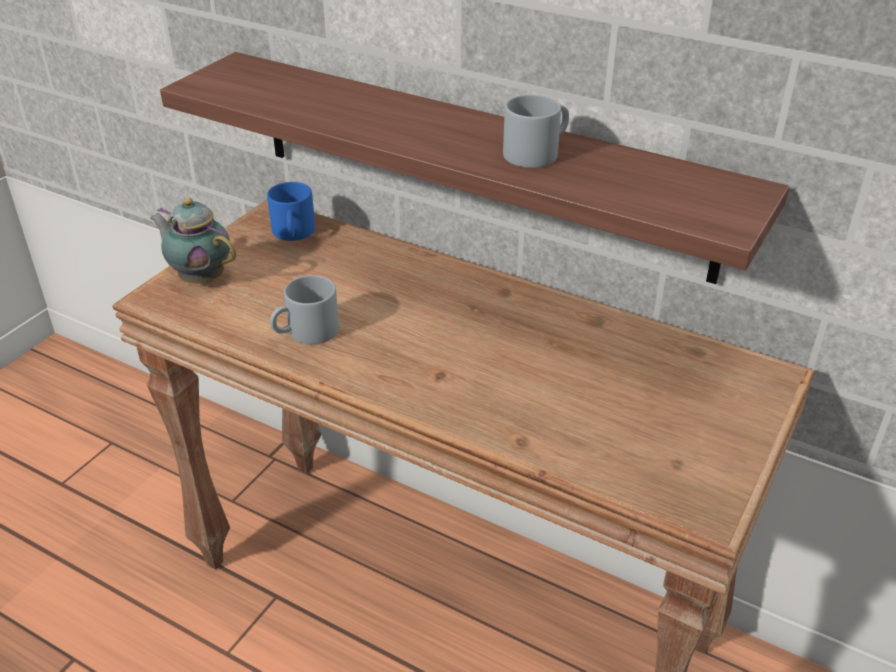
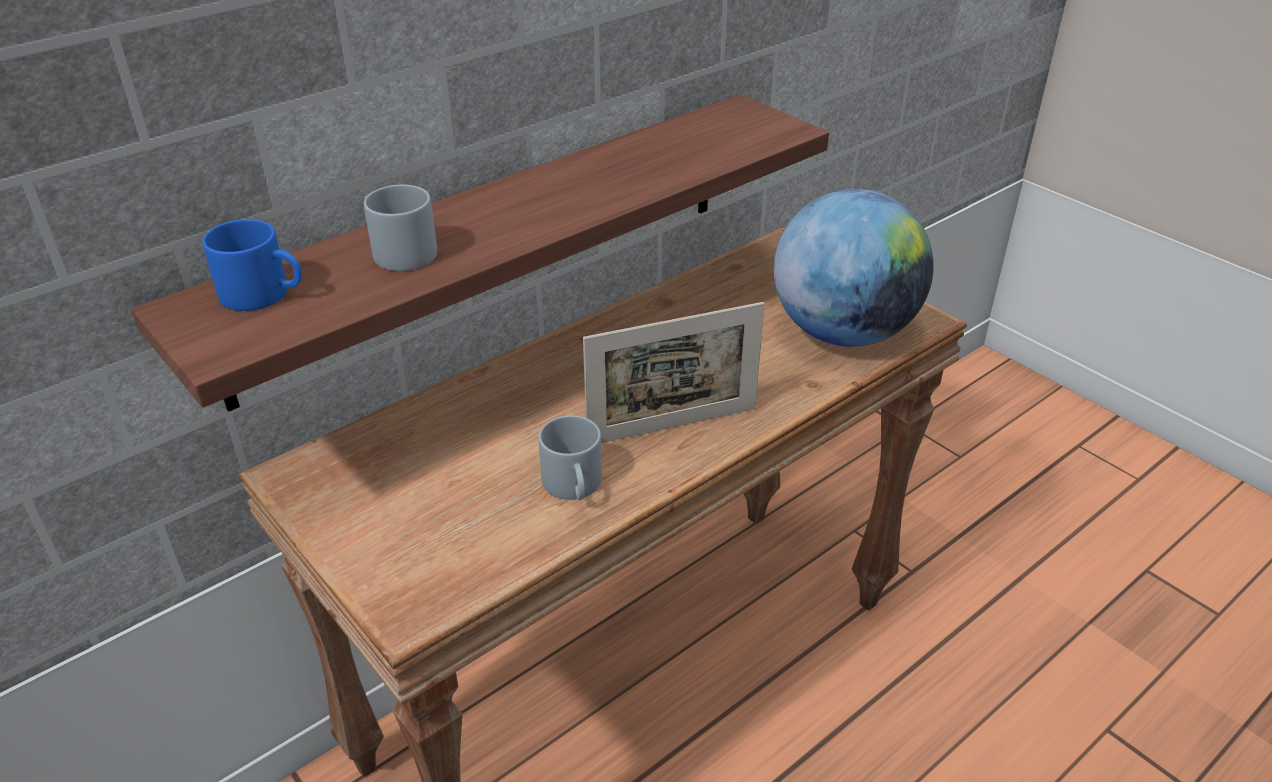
camera: 70 degrees left, 0 degrees up
(200, 278) = (394, 562): teapot -> none
(294, 233) = (355, 462): blue mug -> blue mug (265, 294)
(406, 365) = (672, 426): none -> picture frame
(537, 152) = (610, 172): grey mug -> grey mug (402, 249)
(630, 449) = (843, 332): none -> globe

